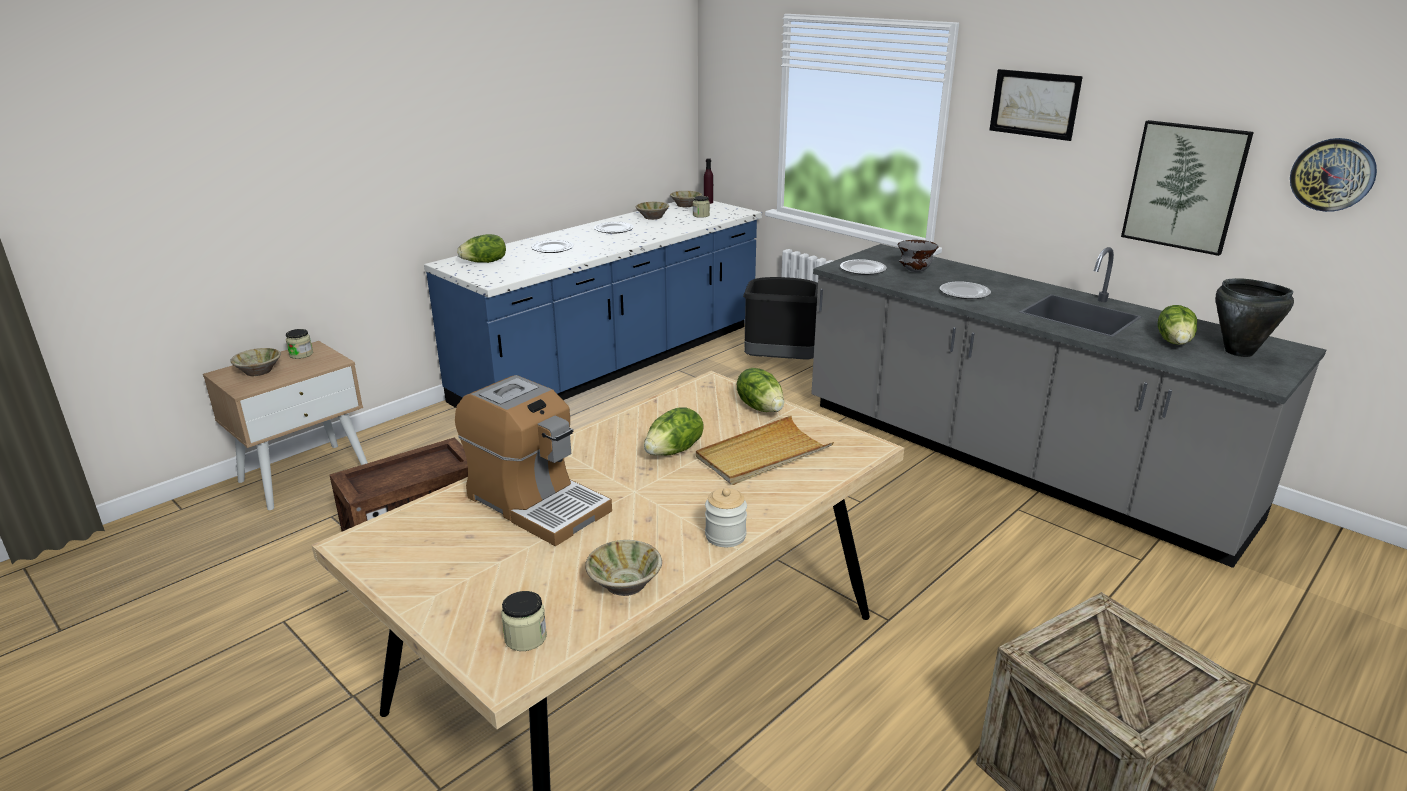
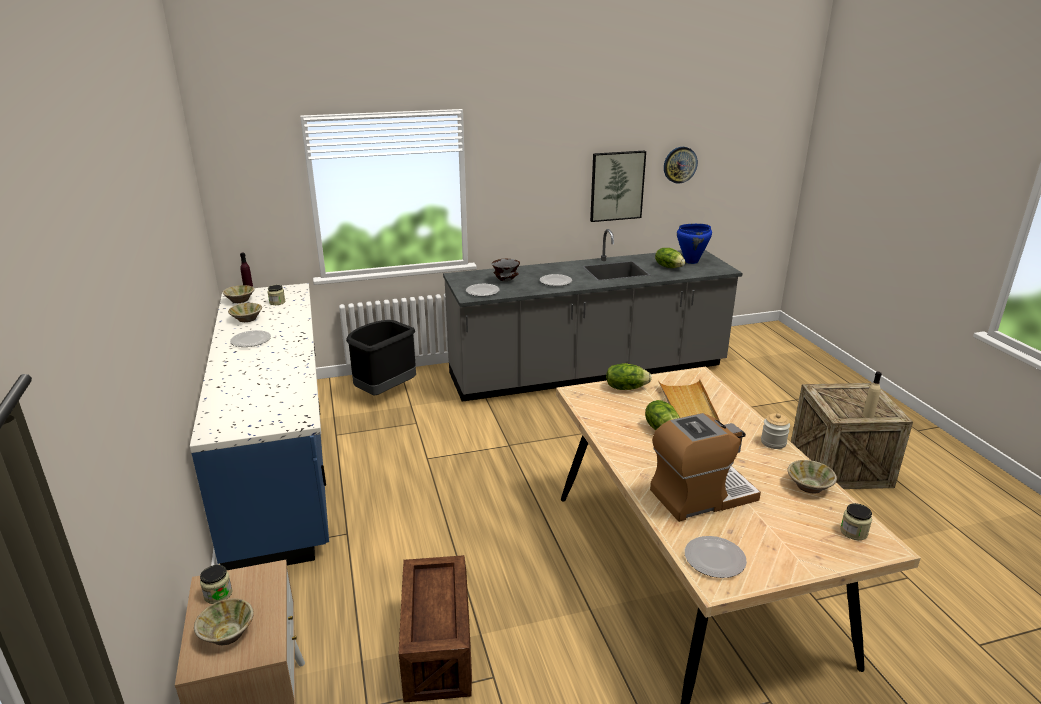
camera: 60 degrees left, 0 degrees up
(485, 262) = (241, 413): lettuce -> none
(552, 248) = (255, 376): plate -> plate (714, 559)
(1034, 104) = (525, 155): picture -> none
(1088, 689) = (868, 415): none -> beige bottle
(1239, 352) = (691, 261): black cooking pot -> blue cooking pot

